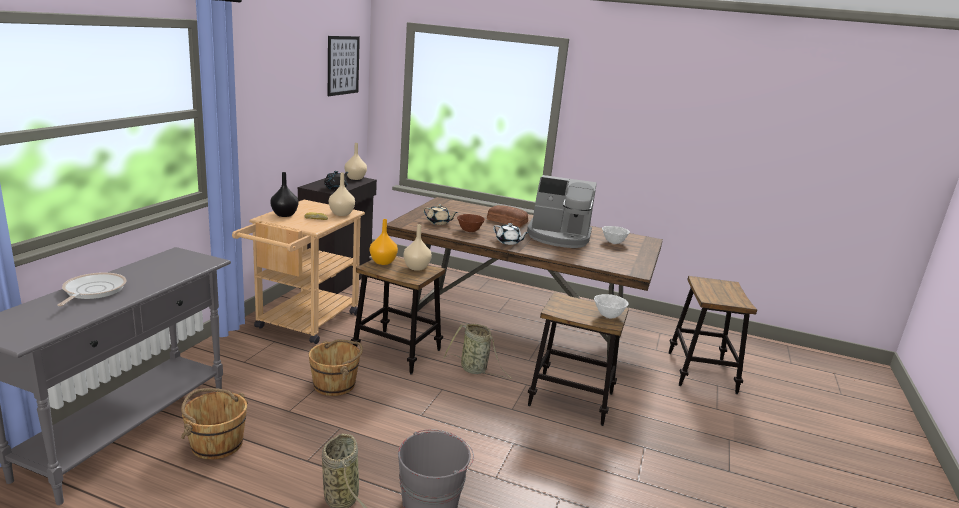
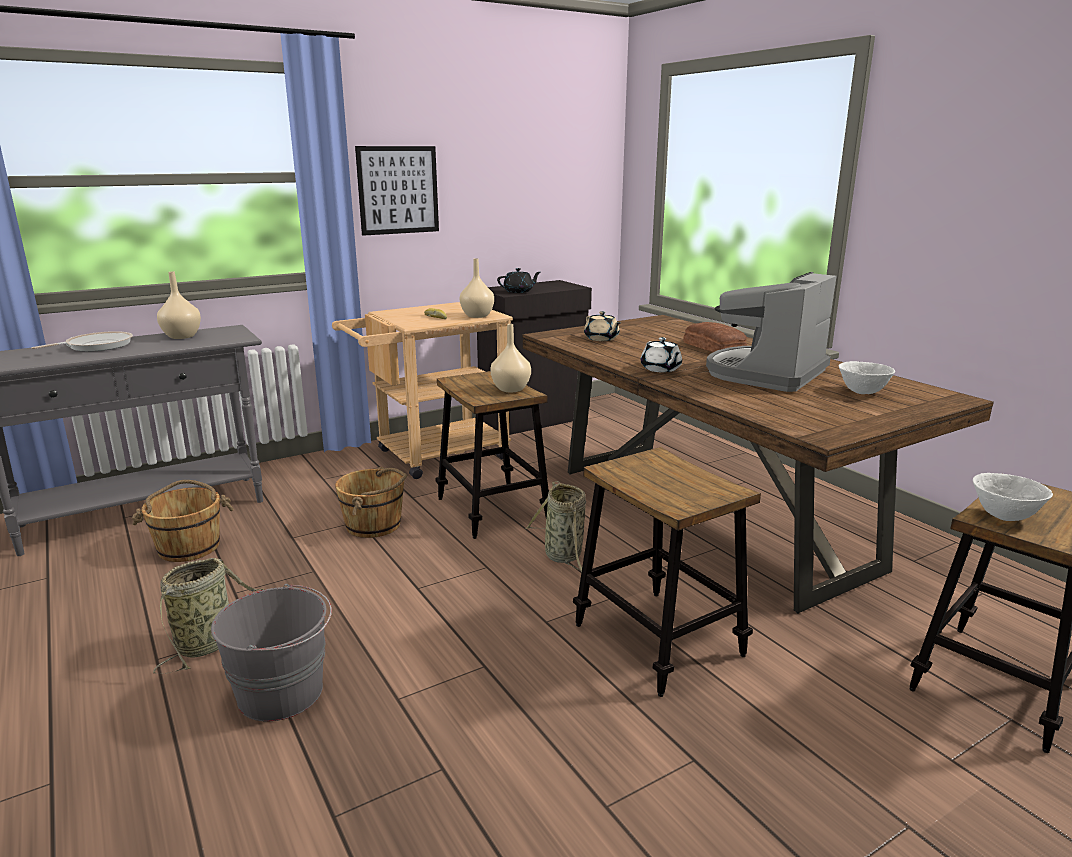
camera: 40 degrees right, 0 degrees up
(285, 214) = (412, 311): black vase -> none
(343, 65) = (567, 133): picture -> picture (398, 190)
(355, 178) = (565, 285): beige vase -> beige vase (181, 336)
(383, 262) = (479, 377): orange vase -> none
(470, 231) = (627, 351): brown bowl -> none
(559, 237) = (765, 373): coffee machine -> coffee machine turned 75 degrees clockwise
(608, 316) = (694, 495): white bowl -> white bowl (1004, 516)

